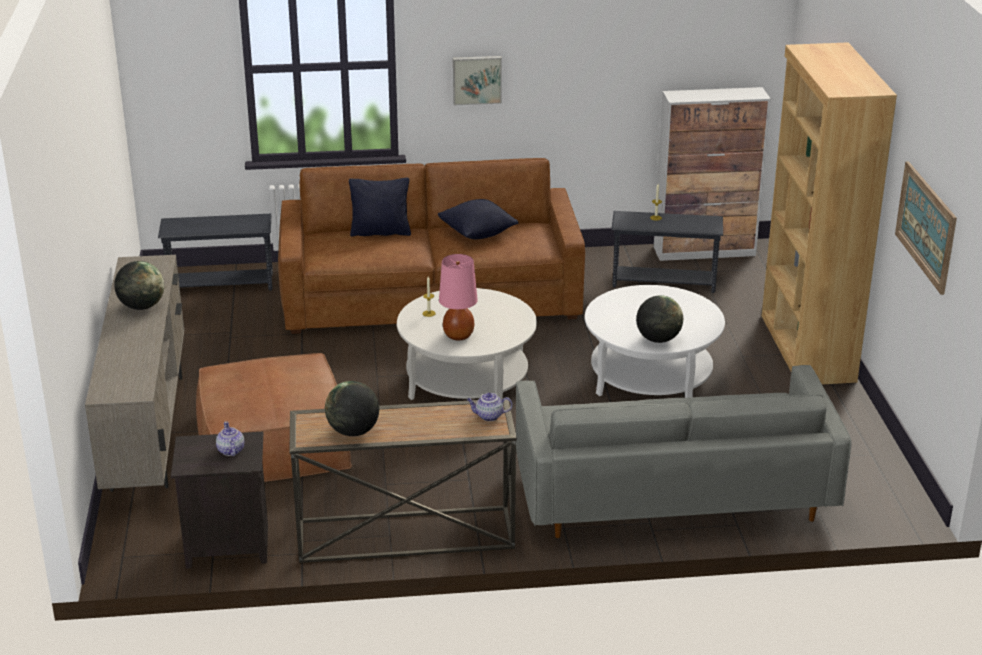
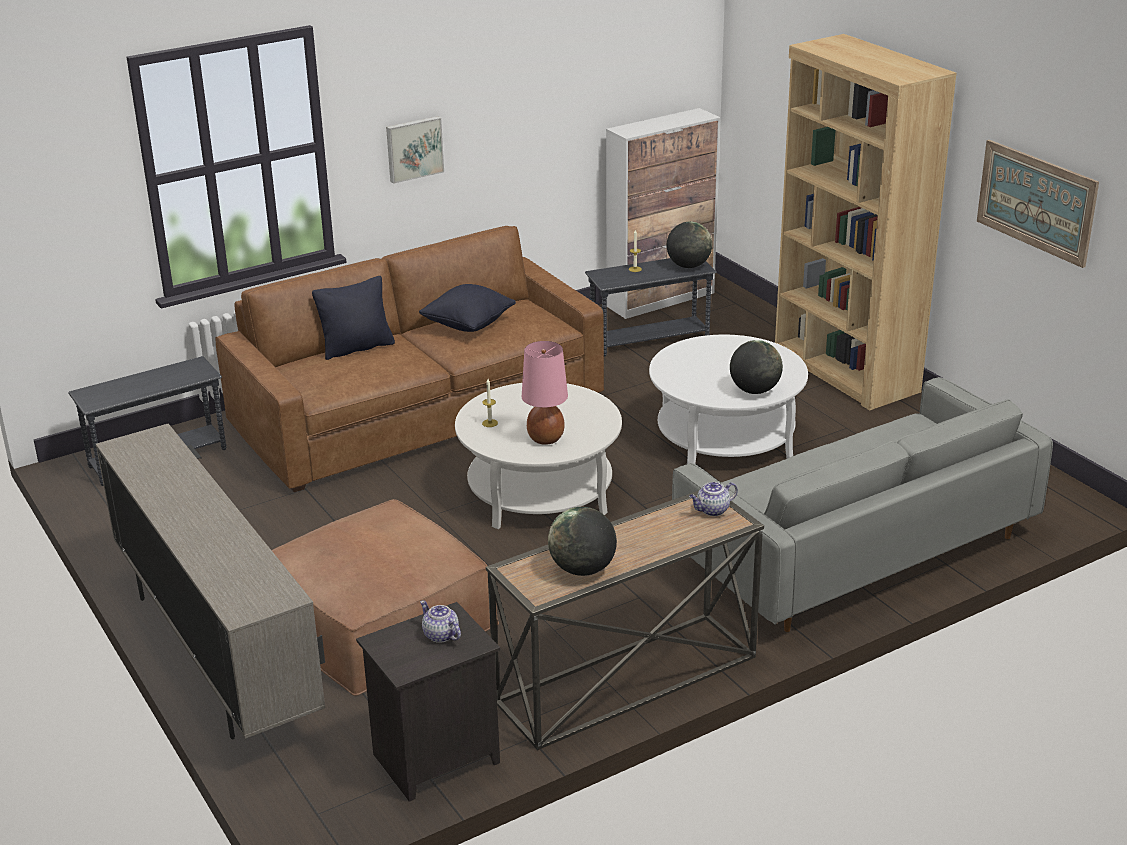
camera: 25 degrees left, 0 degrees up
(141, 306) = (186, 494): globe -> globe (688, 266)

